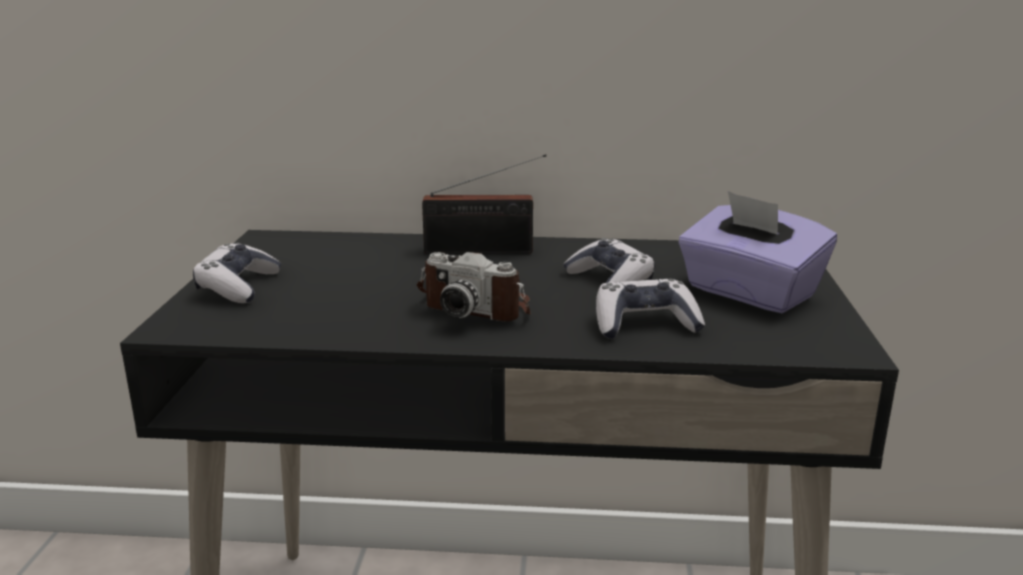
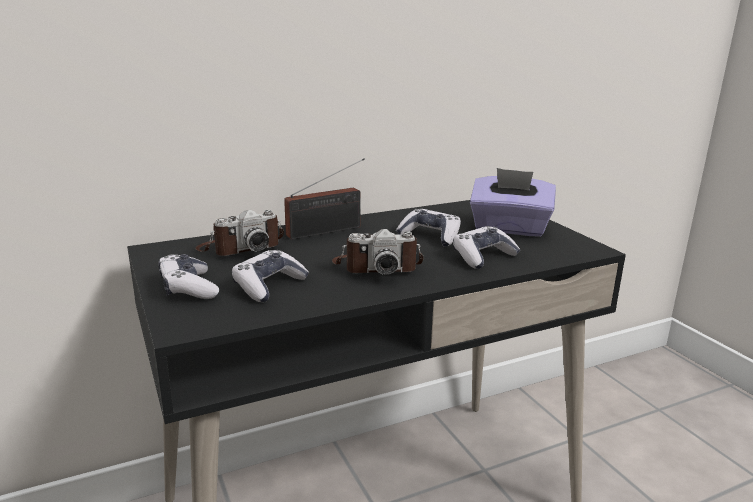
camera: 30 degrees left, 0 degrees up
(321, 302) = (269, 286): none -> game controller
(355, 252) = (240, 247): none -> camera

